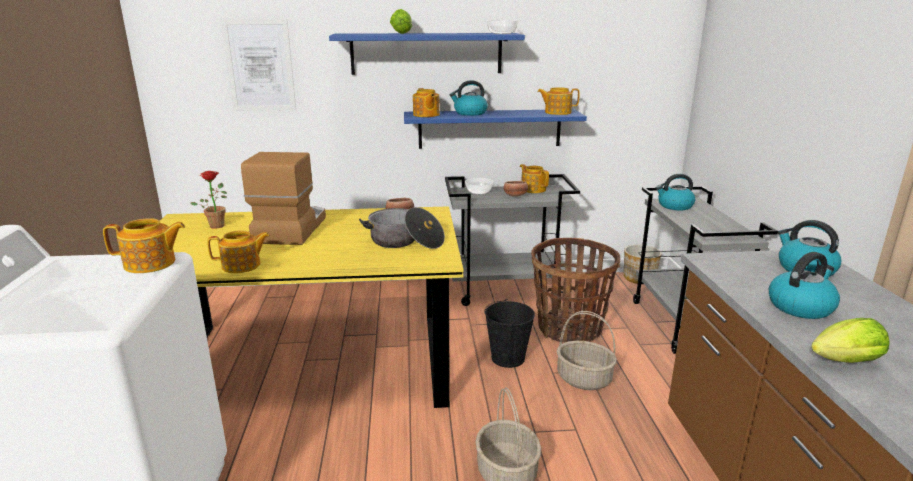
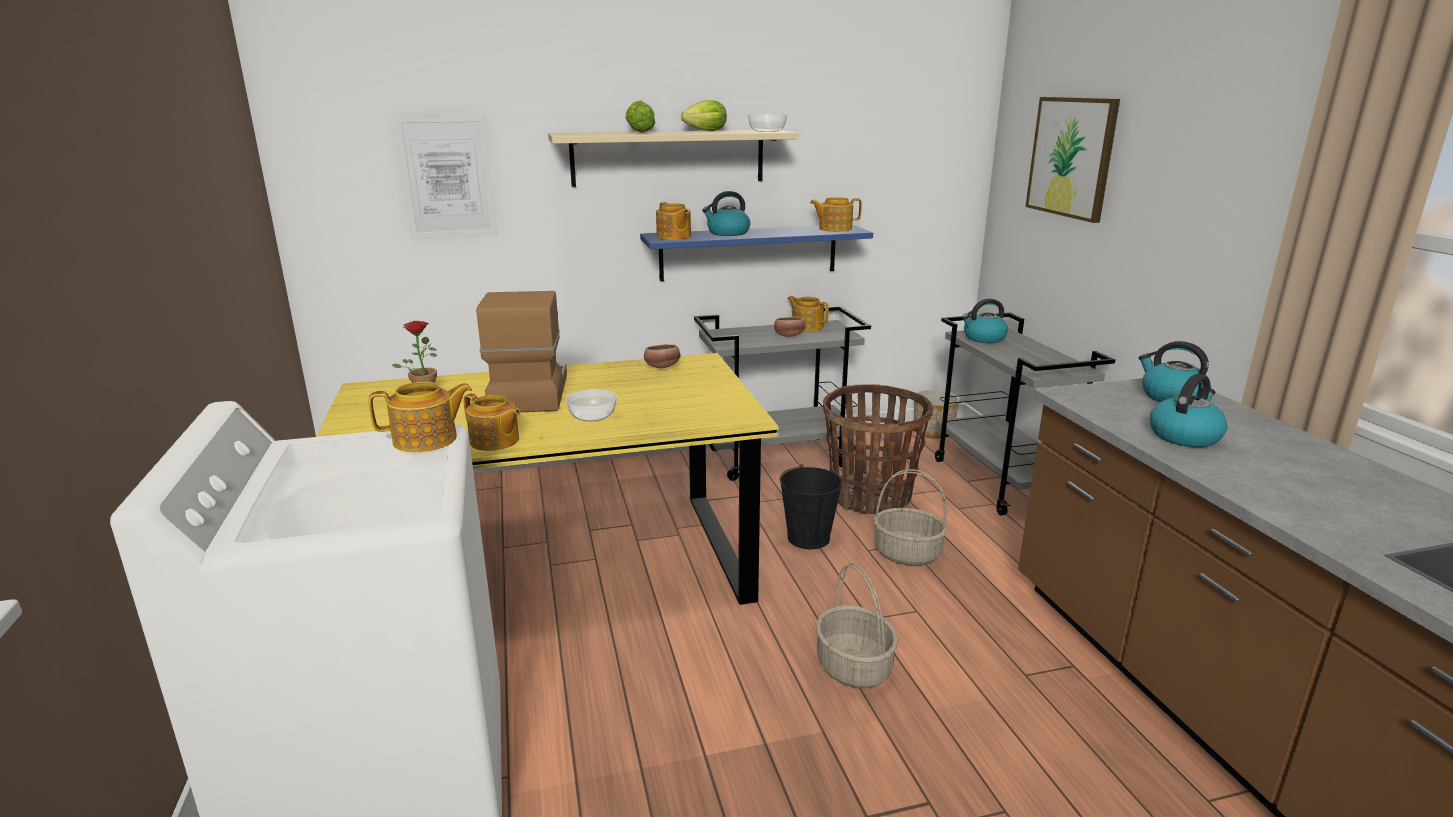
camera: 10 degrees left, 0 degrees up
(242, 266) = (494, 441): teapot -> teapot turned 60 degrees clockwise
(405, 242) = (688, 399): cooking pot -> none
(426, 53) = (668, 157): blue shelf -> beige shelf
(478, 192) = (740, 334): bowl -> bowl (591, 416)
(754, 57) = (1071, 157): none -> picture
(841, 362) = (1248, 487): lettuce -> lettuce (703, 131)

